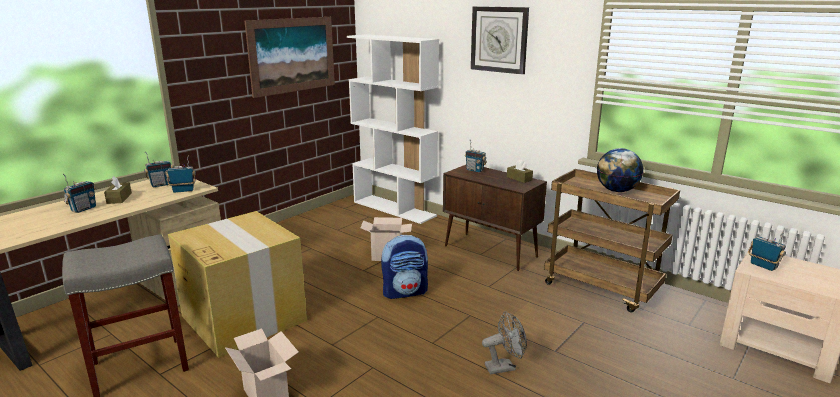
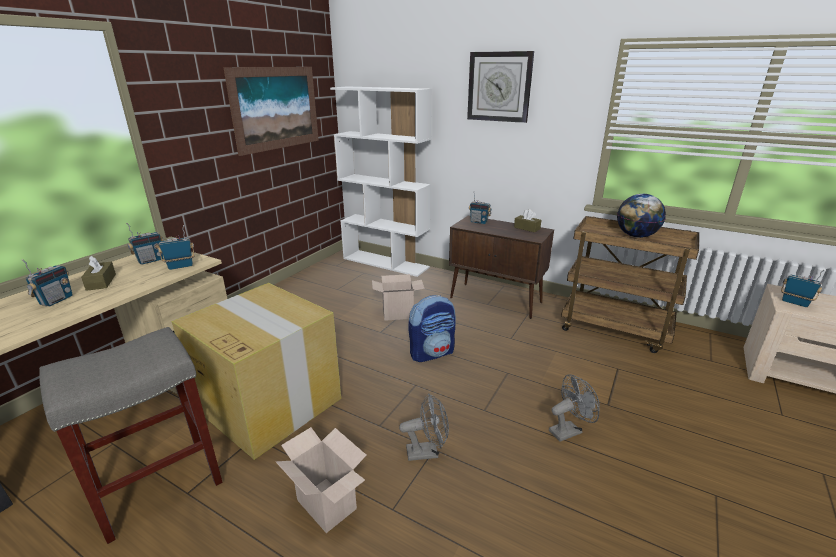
camera: 10 degrees left, 5 degrees up
(365, 368) = (427, 452): none -> grey fan

